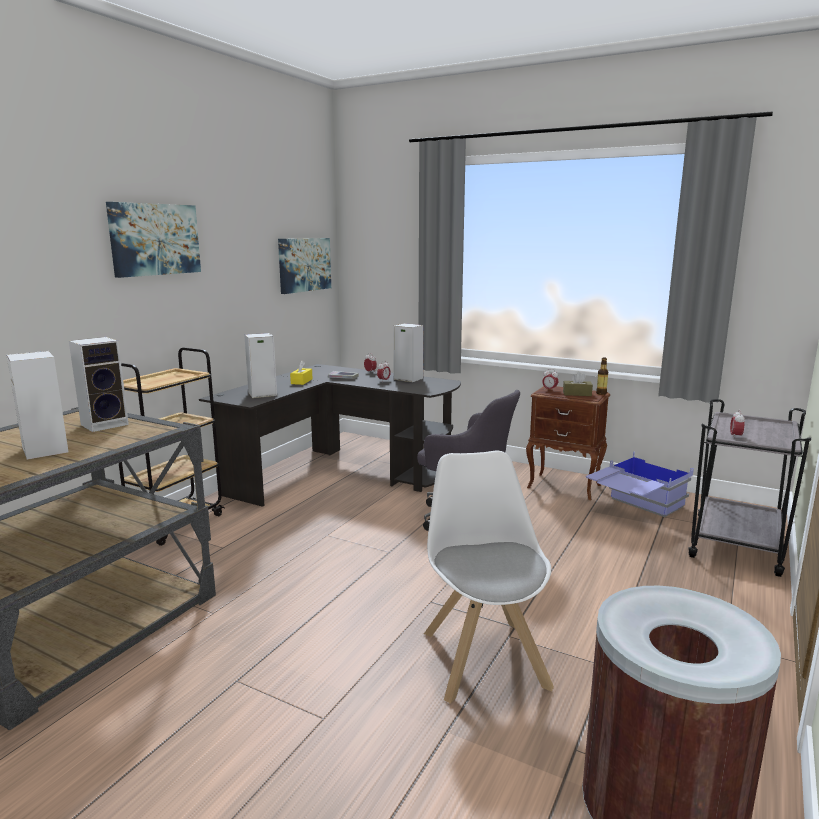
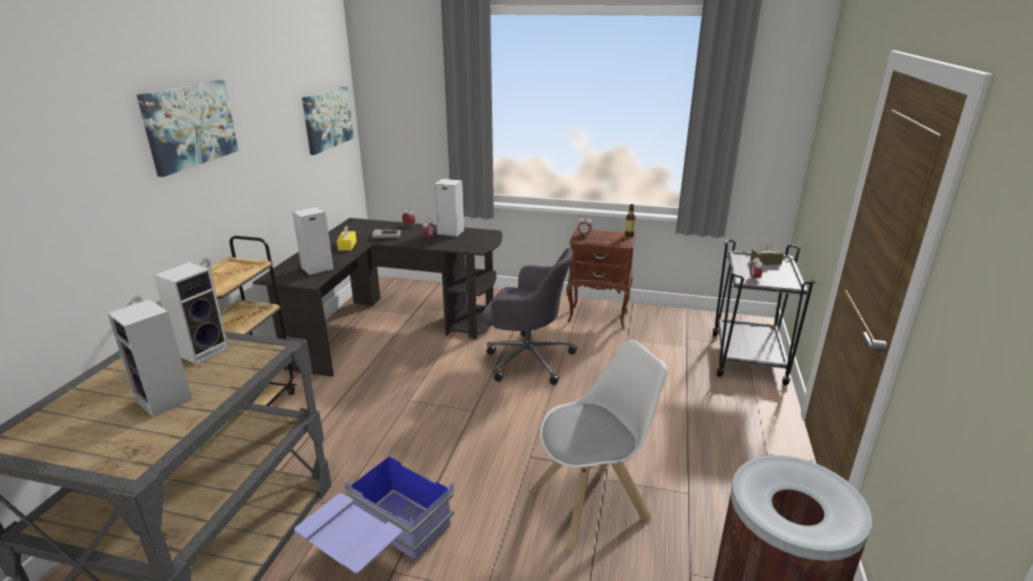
camera: 15 degrees left, 10 degrees up
(483, 656) = (592, 503): chair -> chair turned 90 degrees clockwise
(577, 394) = (609, 238): brown tissue box -> brown tissue box (765, 262)
(634, 508) = (661, 333): blue storage box -> blue storage box (380, 545)

